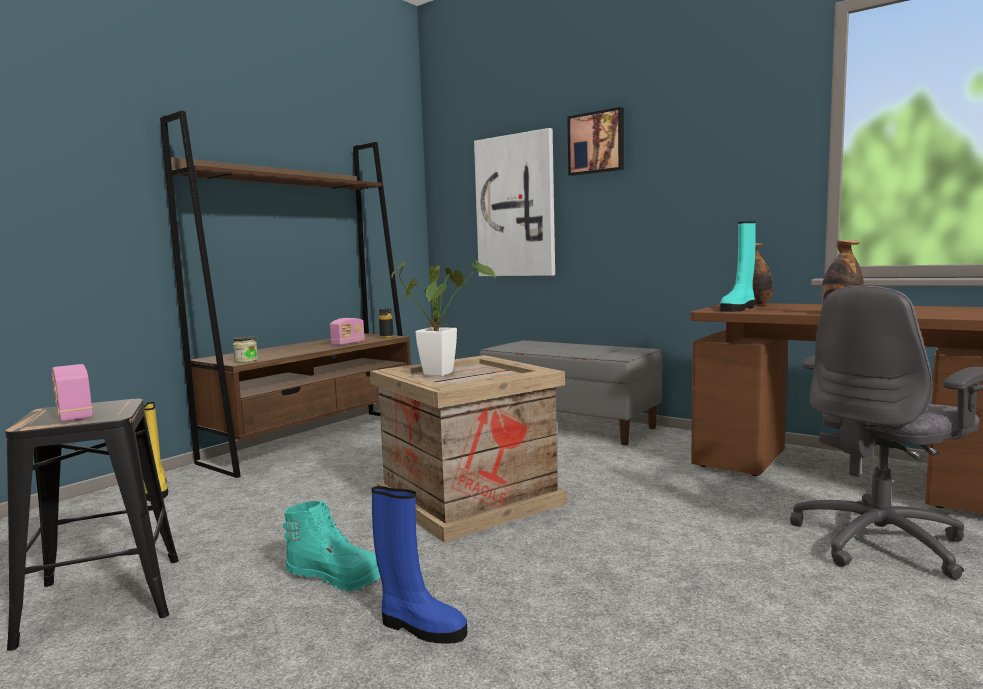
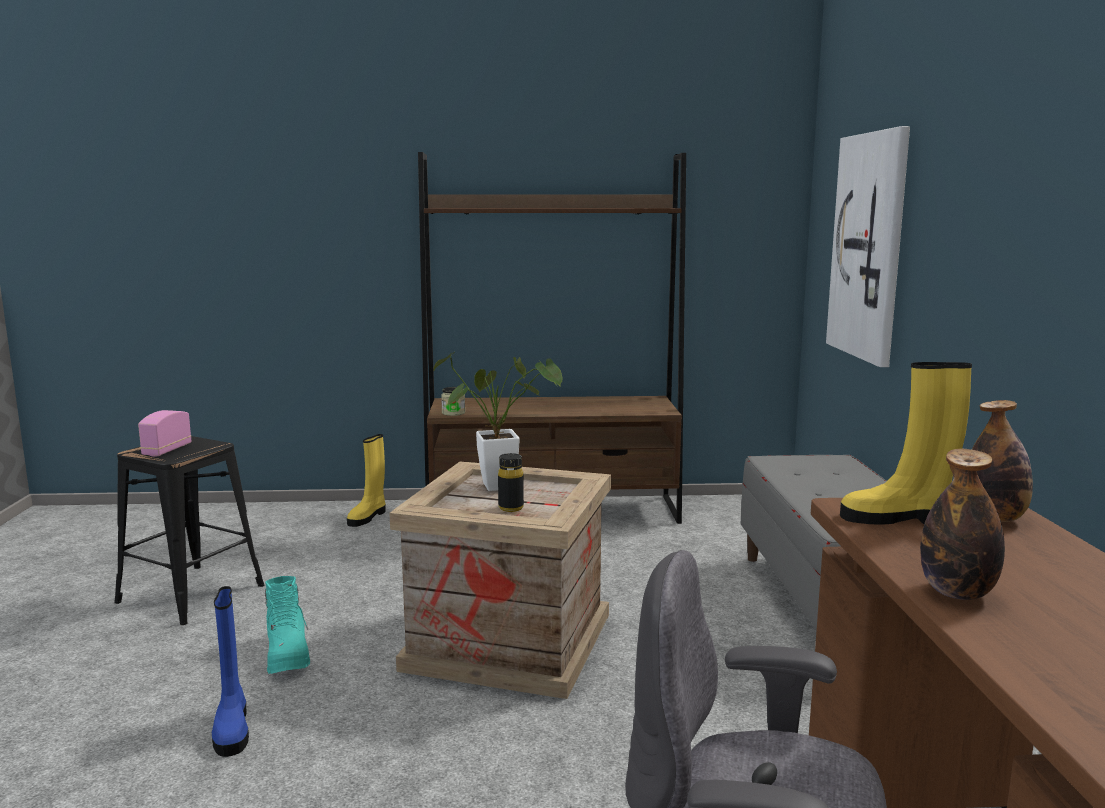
camera: 50 degrees right, 5 degrees up
(348, 343) = (592, 411): radio -> none
(386, 337) = (654, 410): black bottle -> black bottle (511, 508)
(596, 143) = (948, 157): picture -> none
(738, 309) = (897, 518): turquoise boot -> yellow boot

